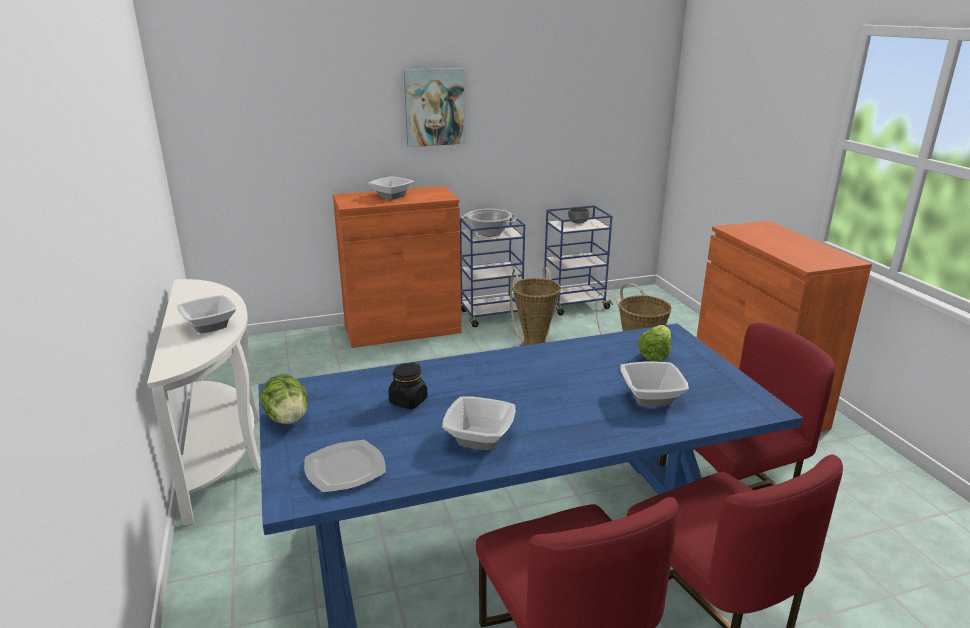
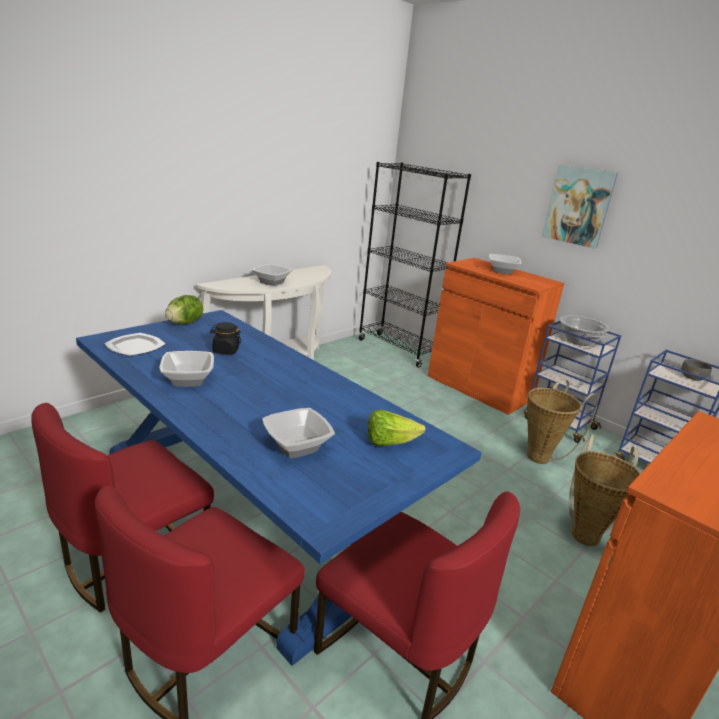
camera: 60 degrees right, 0 degrees up
(273, 345) = (398, 350): none -> black bookcase

